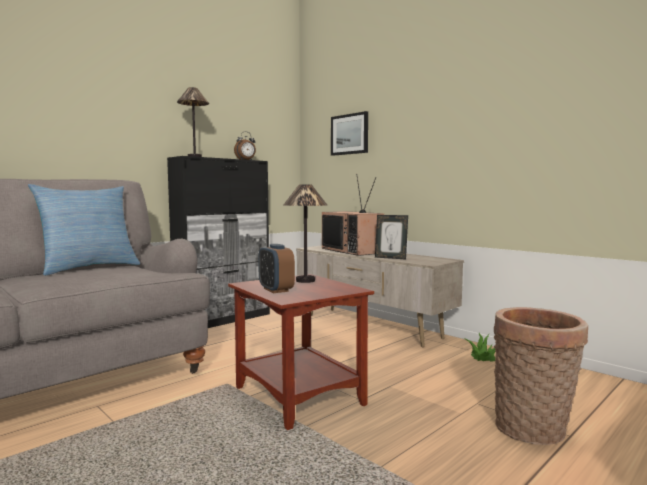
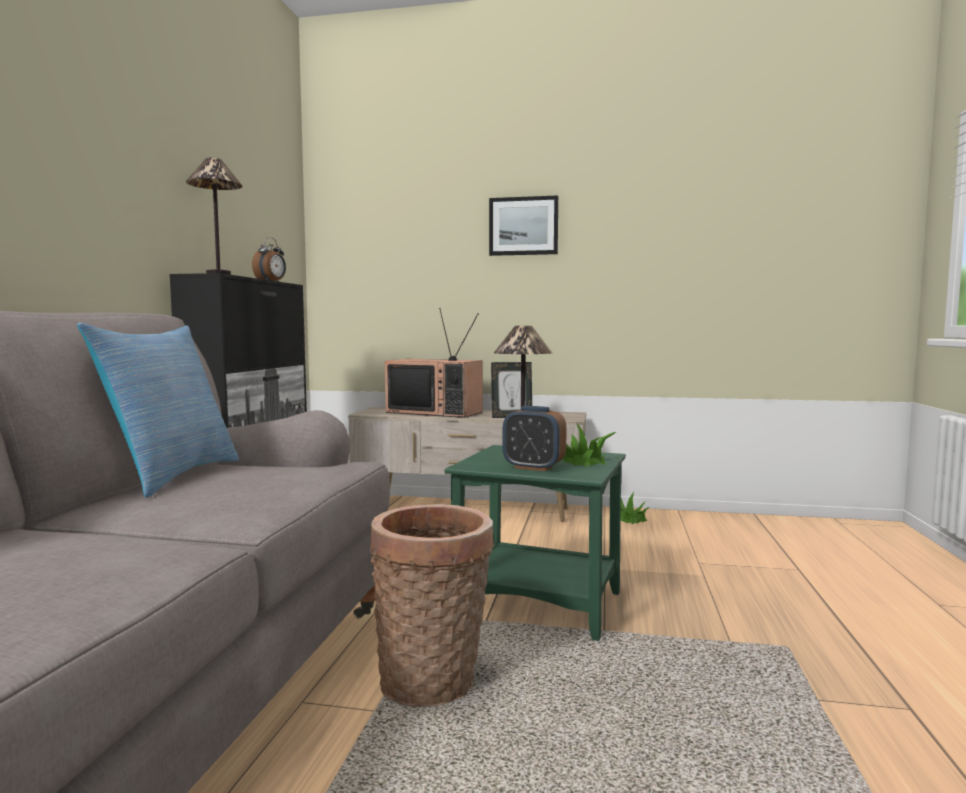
camera: 35 degrees left, 0 degrees up
(300, 395) = (539, 603): brown side table -> green side table
(322, 291) = (583, 461): none -> potted plant
(349, 134) = (404, 252): picture -> picture (523, 226)
(534, 430) = (772, 572): basket -> basket (433, 683)

